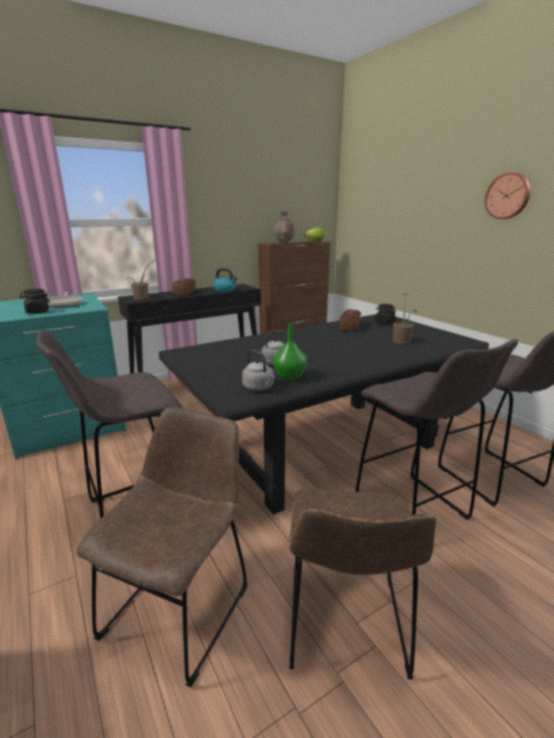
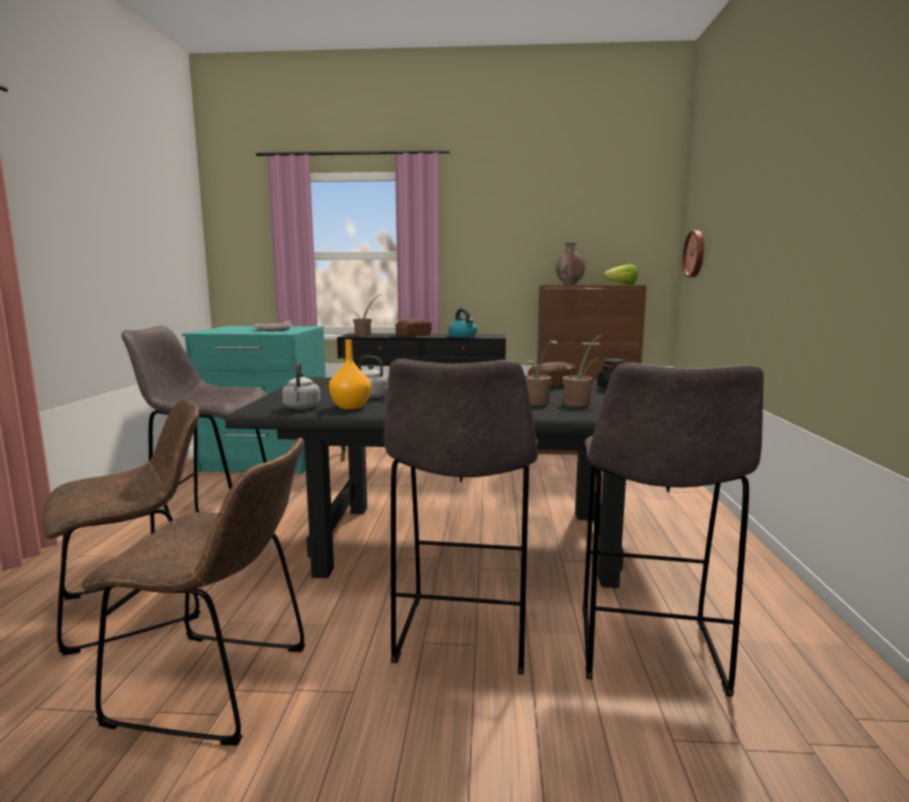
camera: 35 degrees right, 10 degrees down
(37, 312) = (240, 331): black jar -> none
(289, 377) = (350, 406): green vase -> orange vase
(346, 626) = (221, 686): brown chair -> brown chair turned 120 degrees counterclockwise
(383, 345) = (536, 403): none -> potted plant
(508, 196) = (827, 186): wall clock -> wall clock (695, 254)

